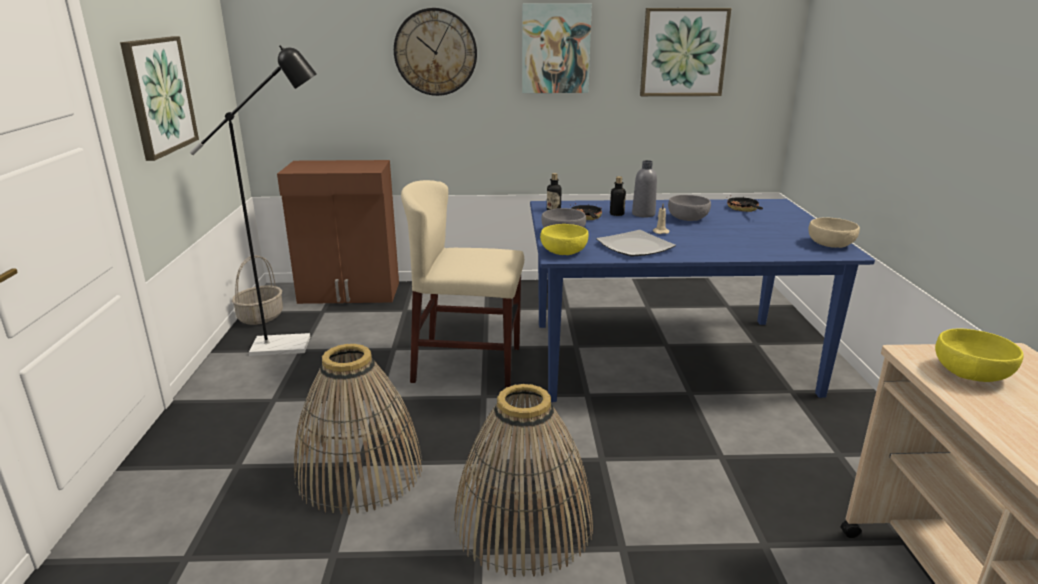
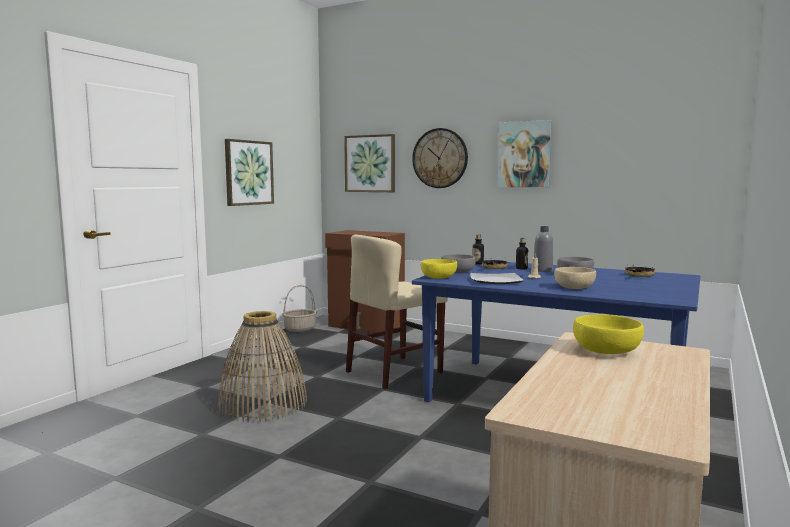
camera: 30 degrees right, 15 degrees down
(292, 345) = (300, 344): black floor lamp -> none
(467, 364) = (394, 372): beige chair -> beige chair turned 75 degrees counterclockwise
(523, 523) = (323, 451): basket -> none
(683, 52) = (631, 155): picture -> picture (370, 163)
(830, 244) = (673, 295): beige bowl -> beige bowl (574, 287)

